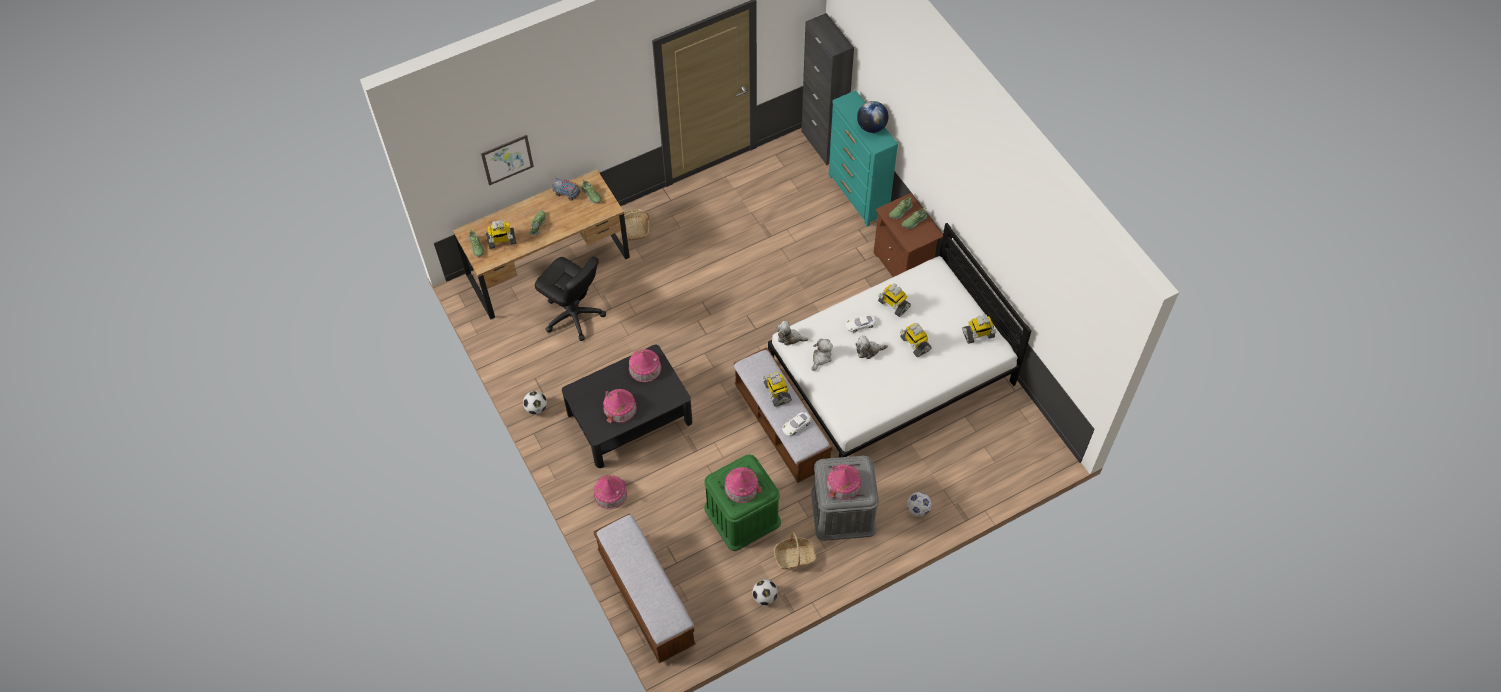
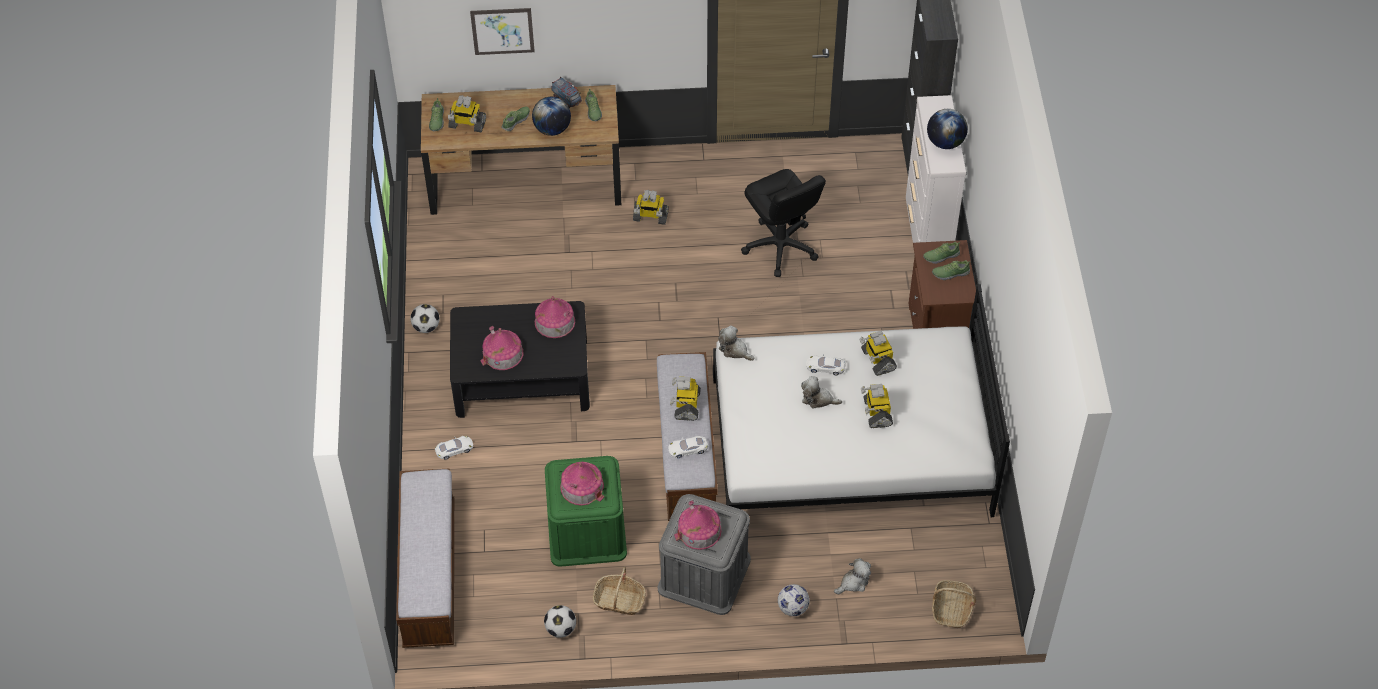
camera: 25 degrees right, 5 degrees down
(569, 221) = (552, 129): none -> globe
(573, 316) = (523, 245): black office chair -> black office chair (780, 247)
(610, 494) = (454, 449): toy house -> white toy car
(635, 228) = (645, 176): basket -> basket (951, 609)
(821, 358) = (757, 385): plush toy -> plush toy (853, 582)
(858, 196) = (927, 233): turquoise dresser -> white dresser
(978, 334) = (959, 431): toy robot -> toy robot (650, 216)

